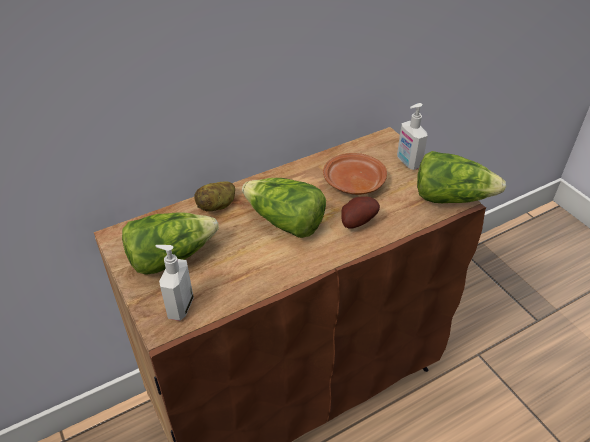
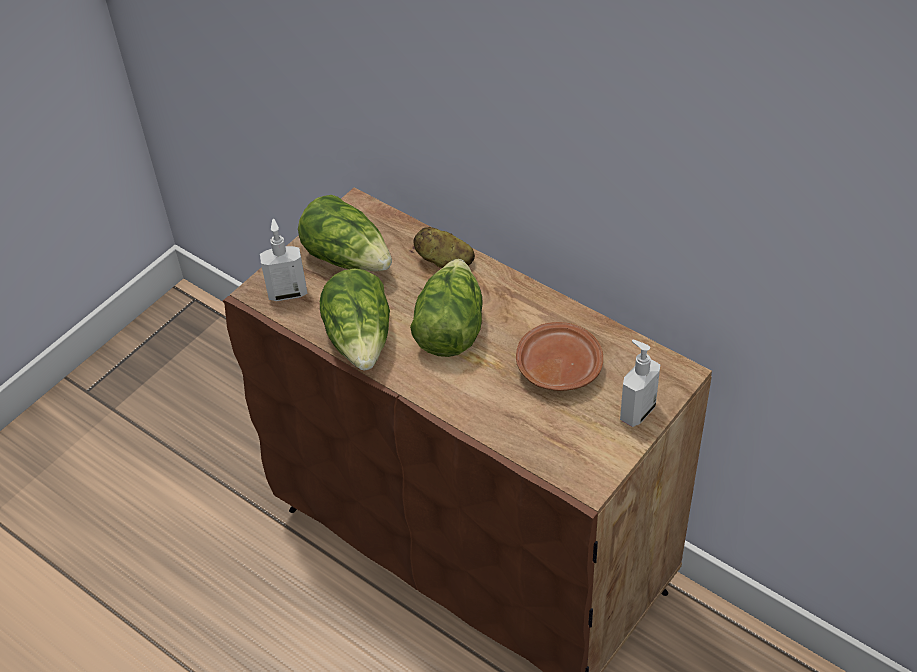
camera: 70 degrees right, 5 degrees up
(356, 222) = (485, 391): potato -> none
(451, 197) = (589, 475): lettuce -> lettuce (361, 339)

